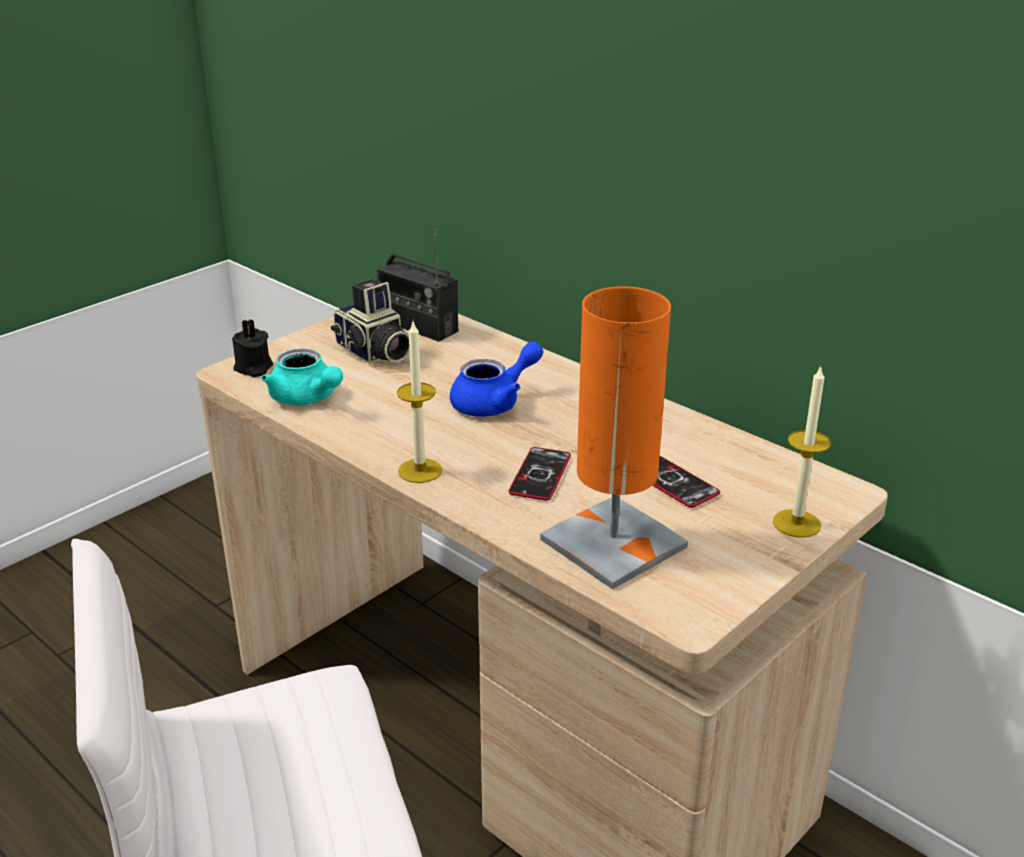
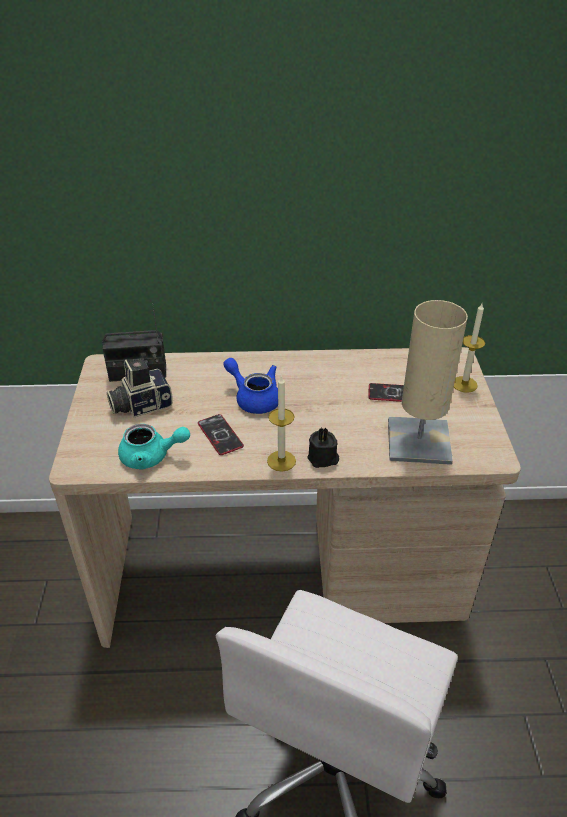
camera: 45 degrees left, 10 degrees up
(253, 368) = (84, 457): black candle -> black candle (323, 459)
(373, 353) = (140, 405): camera -> camera turned 150 degrees clockwise
(495, 402) = (254, 398): blue teapot -> blue teapot turned 60 degrees counterclockwise
(540, 475) = (337, 426): phone -> phone (220, 435)
(613, 543) = (418, 441): orange table lamp -> beige table lamp

